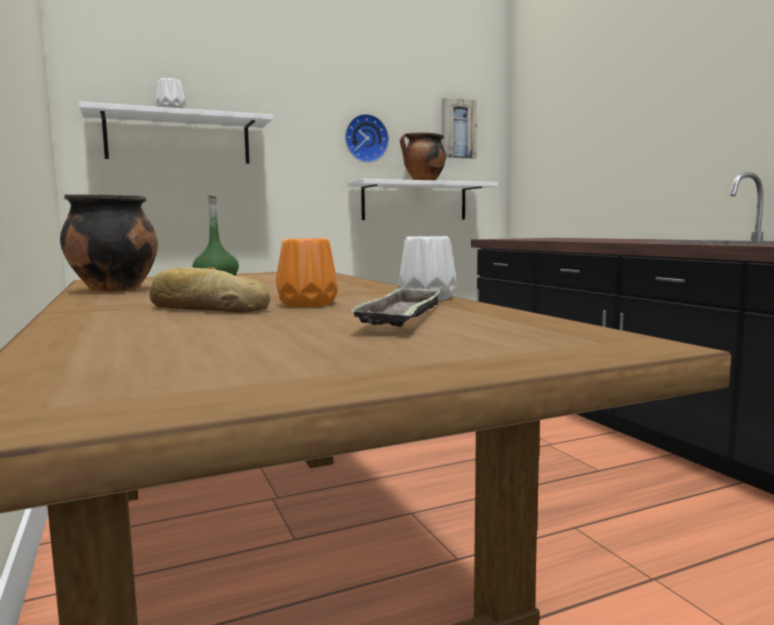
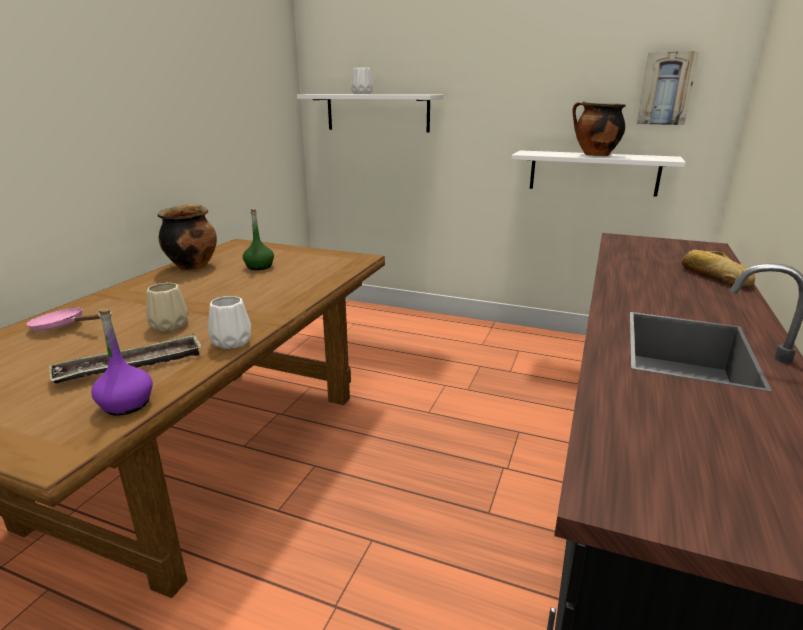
camera: 45 degrees right, 15 degrees up
(141, 325) = (62, 326): none -> pink frying pan
(207, 309) = (131, 314): bread -> bread (713, 276)
(306, 304) = (170, 325): orange vase -> beige vase
(365, 138) = (543, 105): wall clock -> none
(527, 323) = (127, 404): none -> purple bottle

